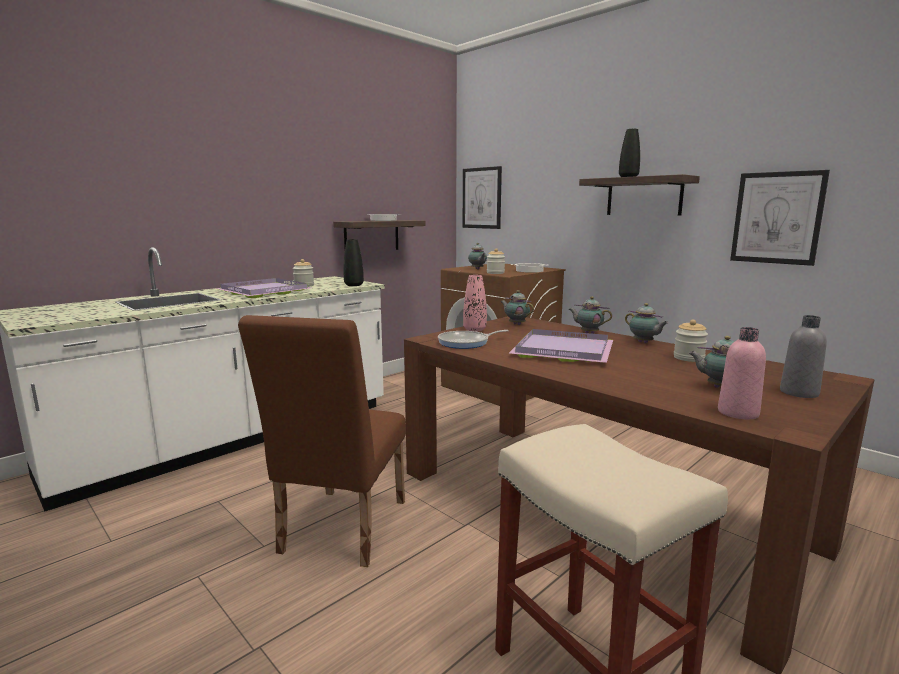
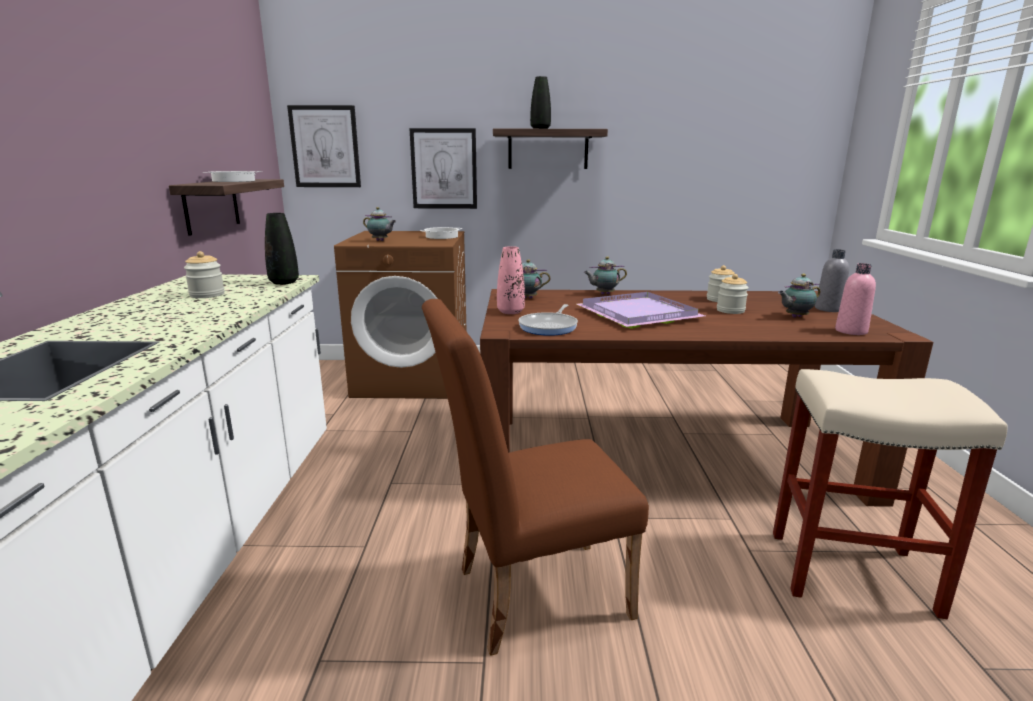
camera: 45 degrees left, 5 degrees up
(265, 291) = (177, 314): purple tray -> none
(339, 532) = (529, 594): brown chair -> brown chair turned 105 degrees clockwise
(495, 273) = (420, 243): jar -> jar (730, 310)
(644, 343) = (661, 294): teapot -> none
(777, 218) = (669, 170): picture -> picture (444, 169)

